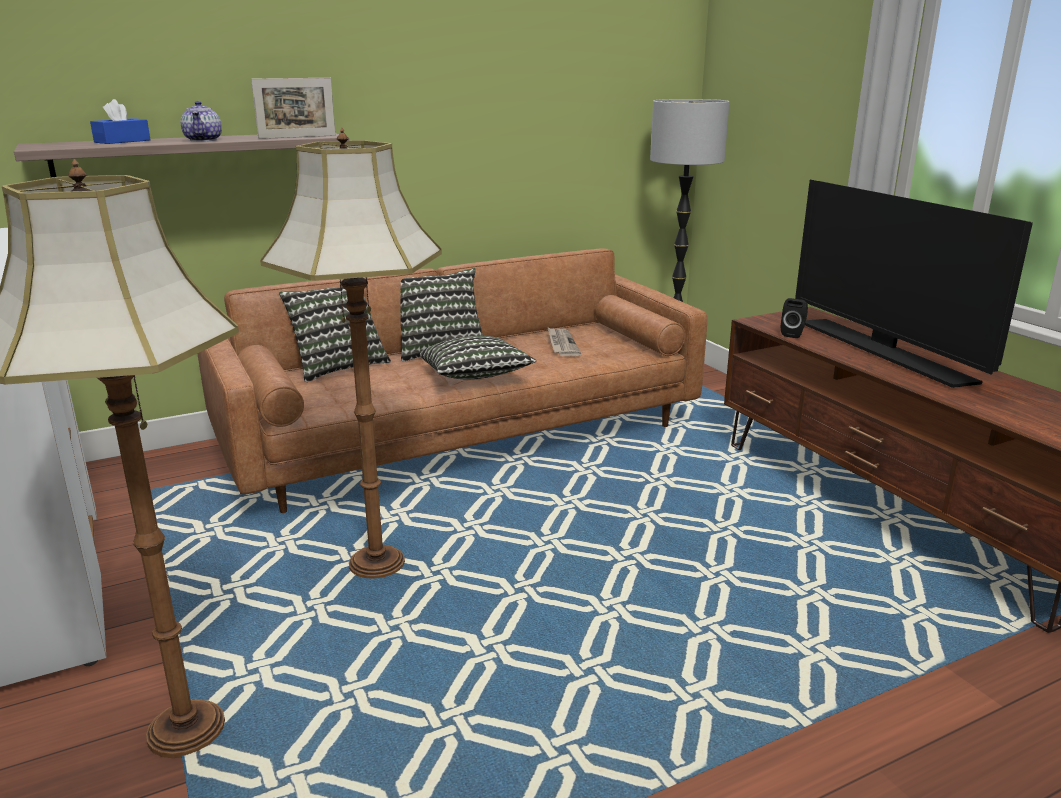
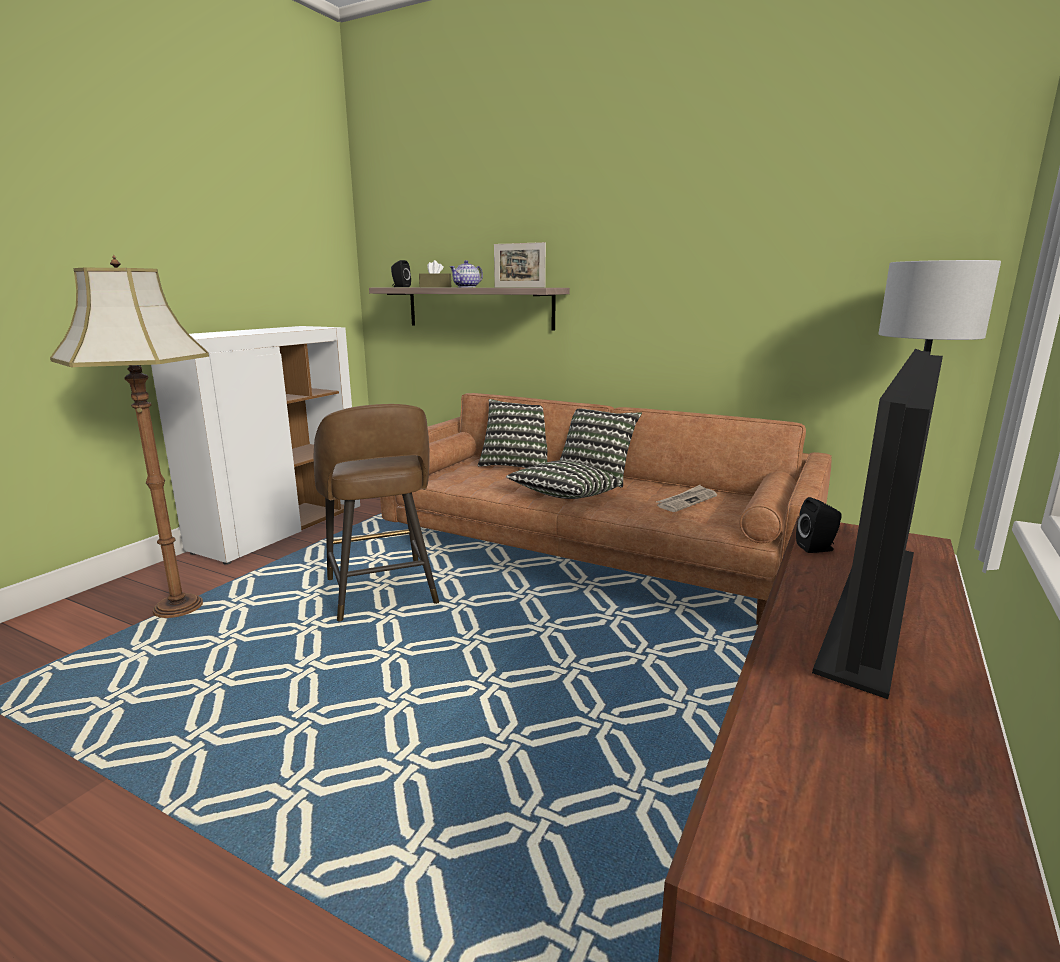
camera: 55 degrees right, 5 degrees down
(54, 145) = (400, 287): none -> black speaker
(122, 141) = (435, 287): blue tissue box -> brown tissue box
(379, 564) = (381, 593): floor lamp -> brown stool

